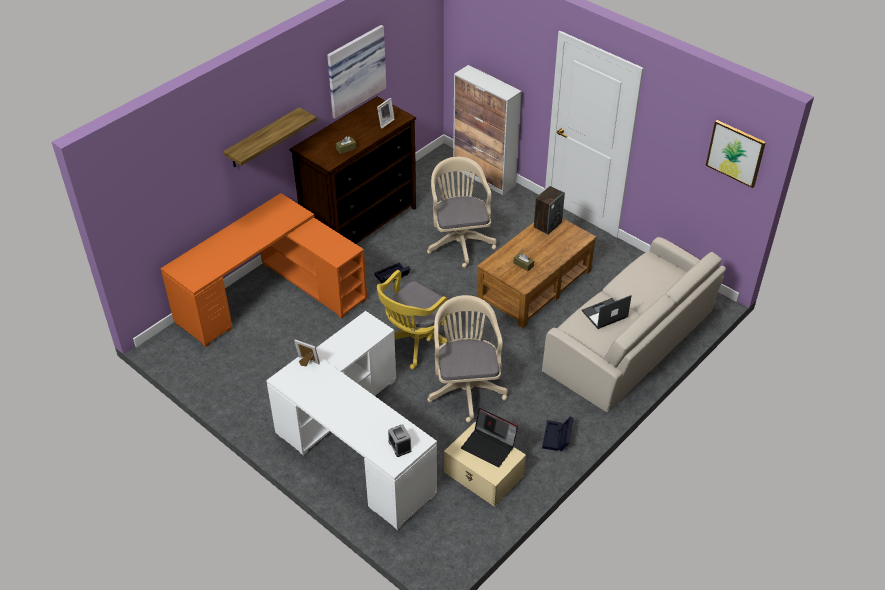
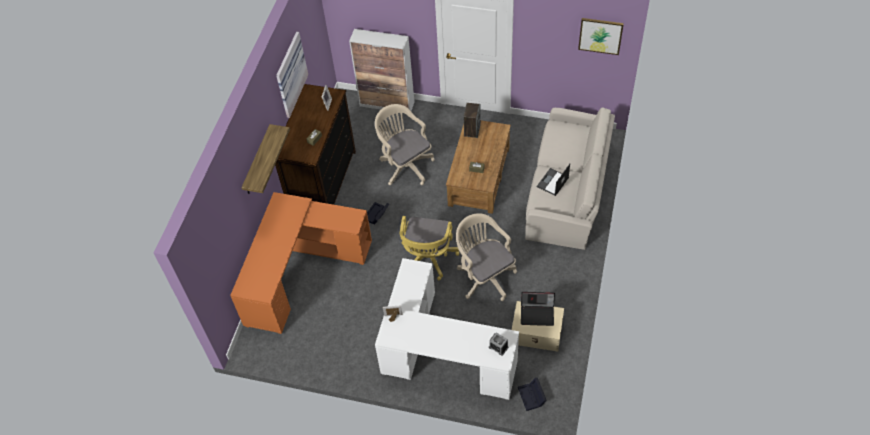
camera: 25 degrees left, 10 degrees up
(557, 438) = (566, 283): black storage box -> black storage box (532, 397)

